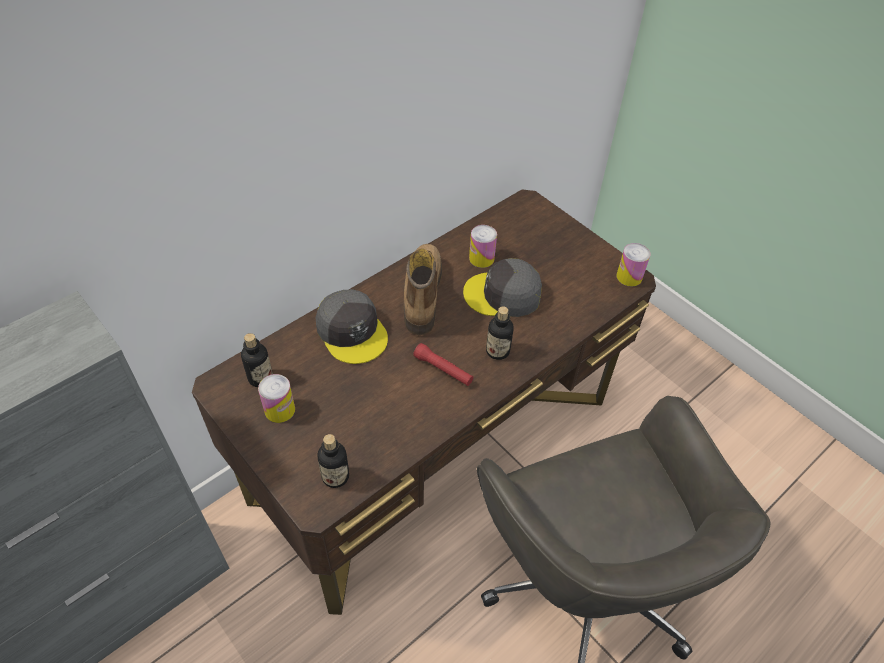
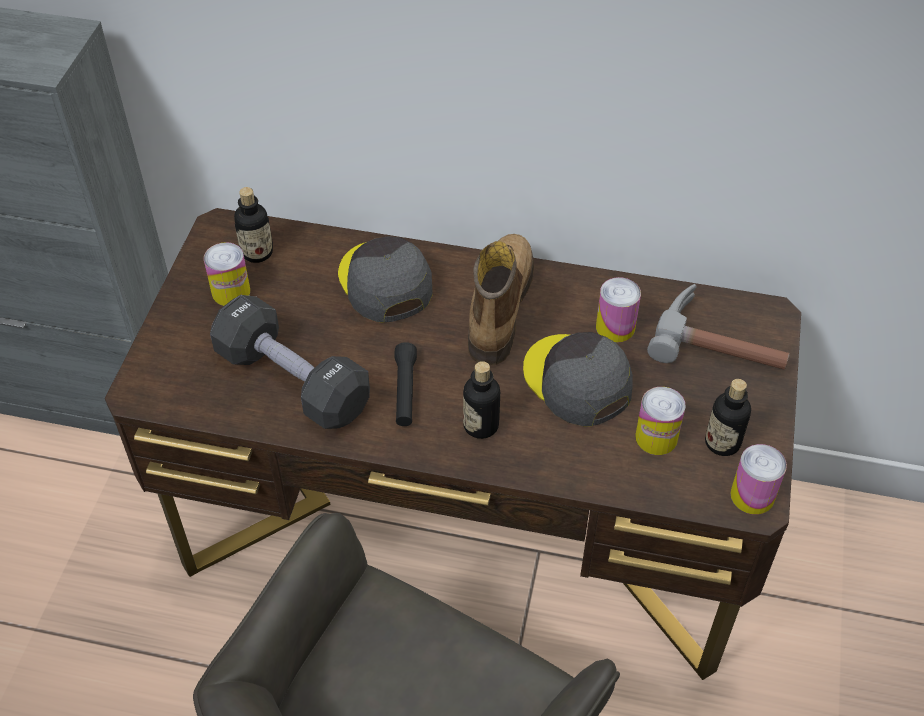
camera: 55 degrees right, 0 degrees up
(335, 476) = (186, 385): bottle -> bottle (722, 442)
(352, 331) = (384, 283): grey cap -> grey cap turned 135 degrees clockwise
(385, 418) = (292, 381): none -> black dumbbell
(421, 294) = (498, 307): boot -> boot turned 45 degrees counterclockwise
(443, 369) = (405, 391): red flashlight -> black flashlight
(528, 228) = (721, 342): none -> hammer
(566, 288) = (656, 437): none -> can

